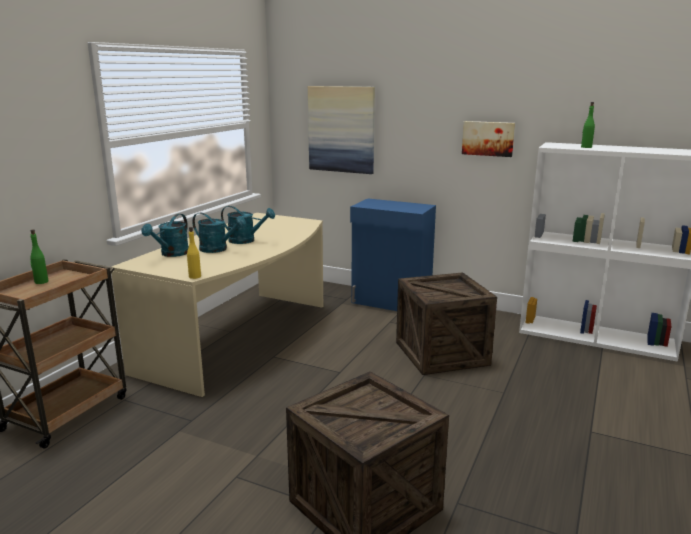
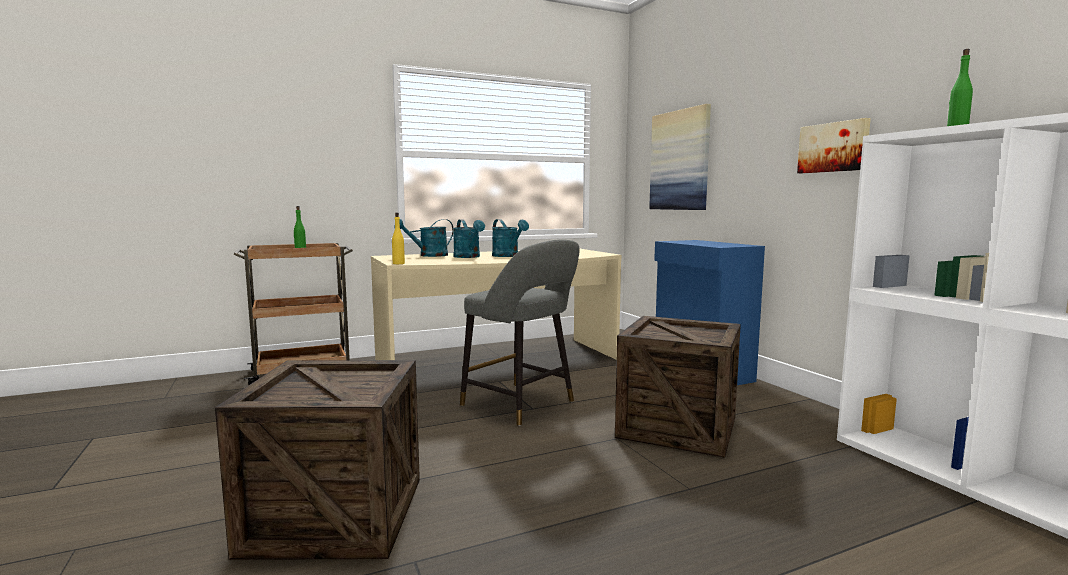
camera: 40 degrees right, 10 degrees down
(328, 372) = (522, 405): none -> grey stool

